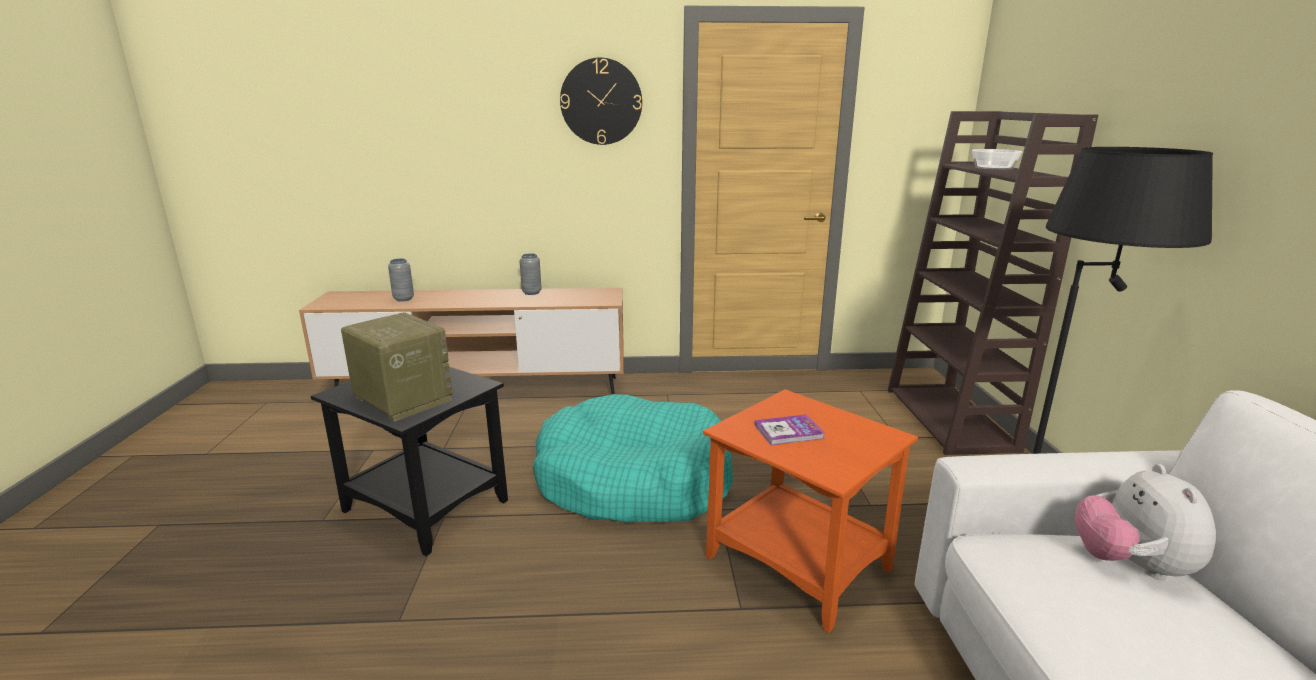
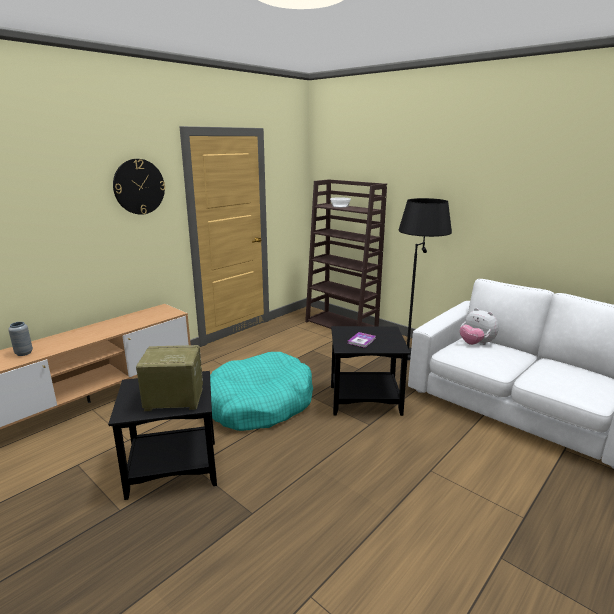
camera: 45 degrees left, 0 degrees up
(531, 293) = (114, 322): grey vase -> none
(799, 562) = (365, 399): orange side table -> black side table

